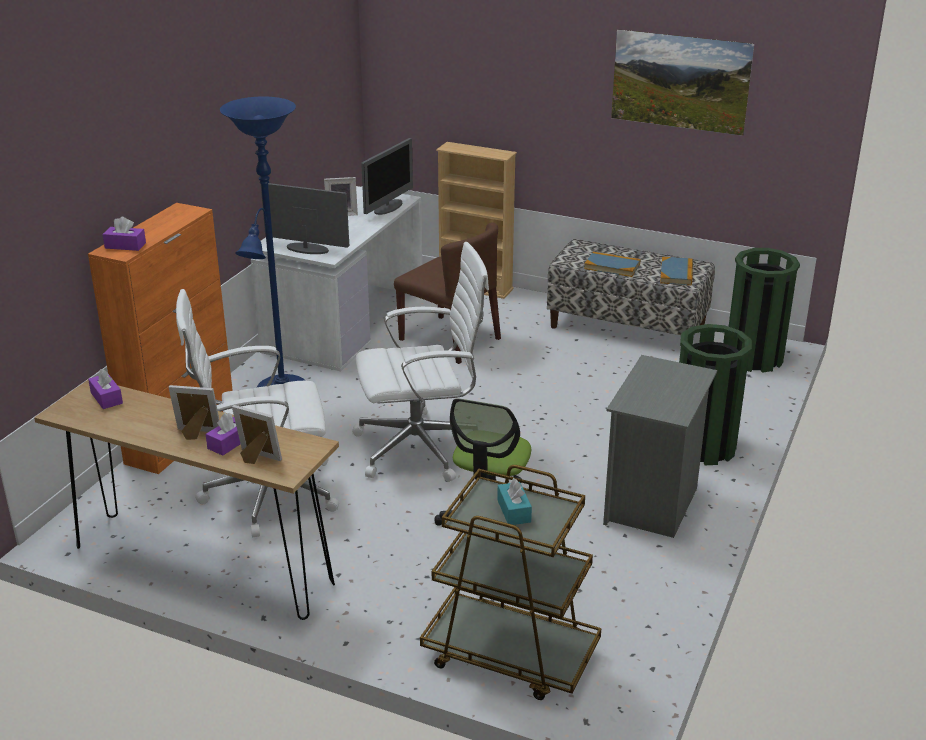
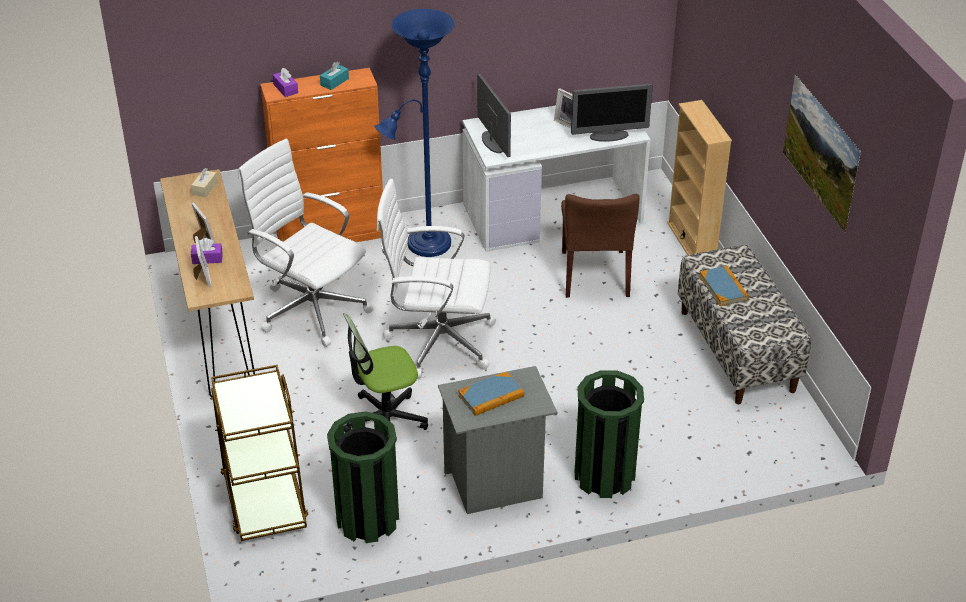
camera: 50 degrees right, 10 degrees up
(106, 398) = (205, 188): purple tissue box -> beige tissue box
(422, 447) = (437, 341): white office chair -> white office chair turned 150 degrees clockwise
(514, 511) = (255, 402): turquoise tissue box -> turquoise tissue box (334, 82)
(676, 273) = (759, 326): book -> book (491, 396)
(753, 358) = (782, 443): green trash can -> green trash can (367, 519)

